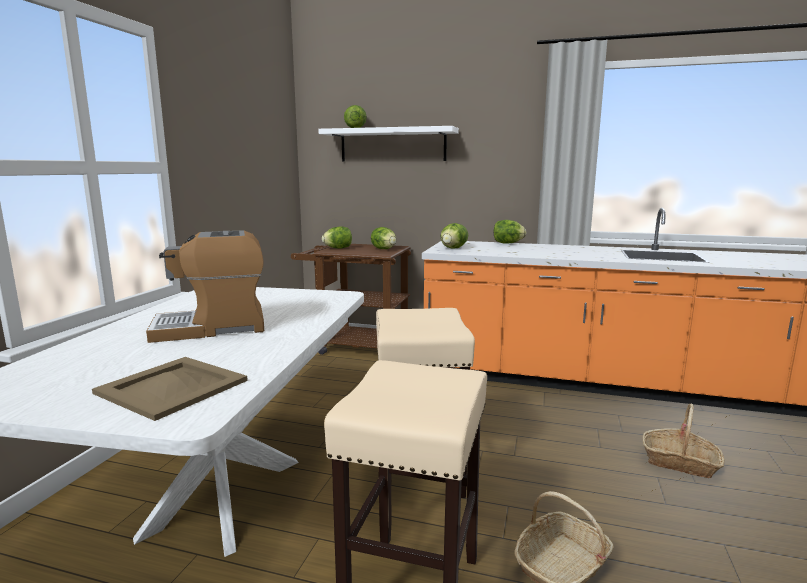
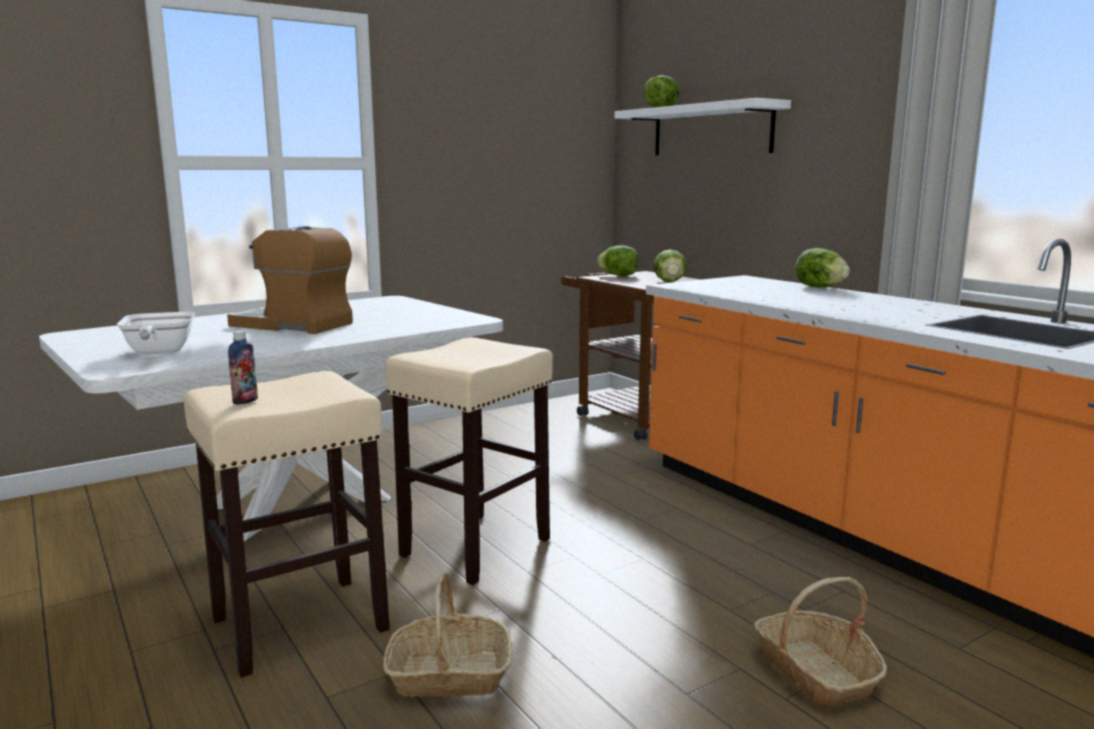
camera: 40 degrees right, 0 degrees up
(172, 387) = (158, 353): beige tray -> frying pan
(419, 406) = (245, 401): none -> bottle
(453, 248) = (708, 285): lettuce -> none

